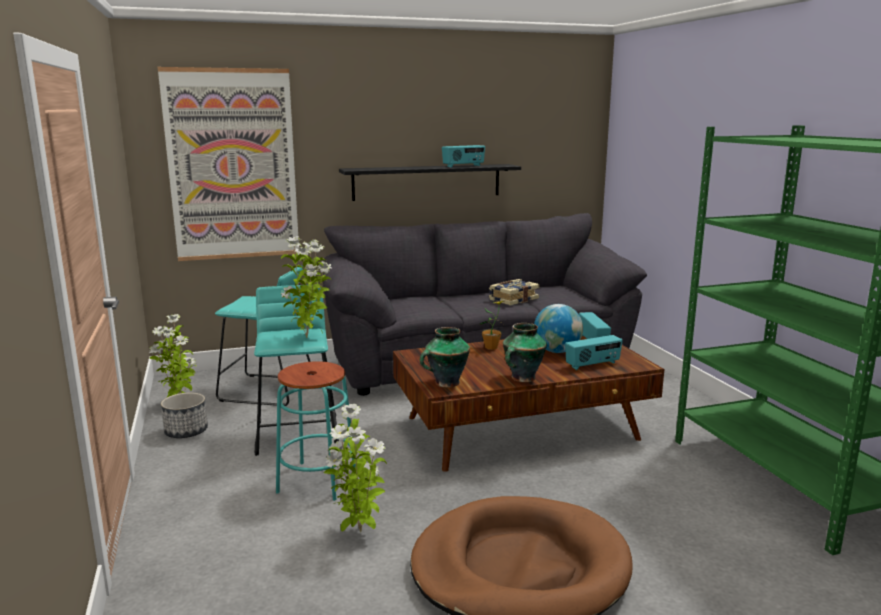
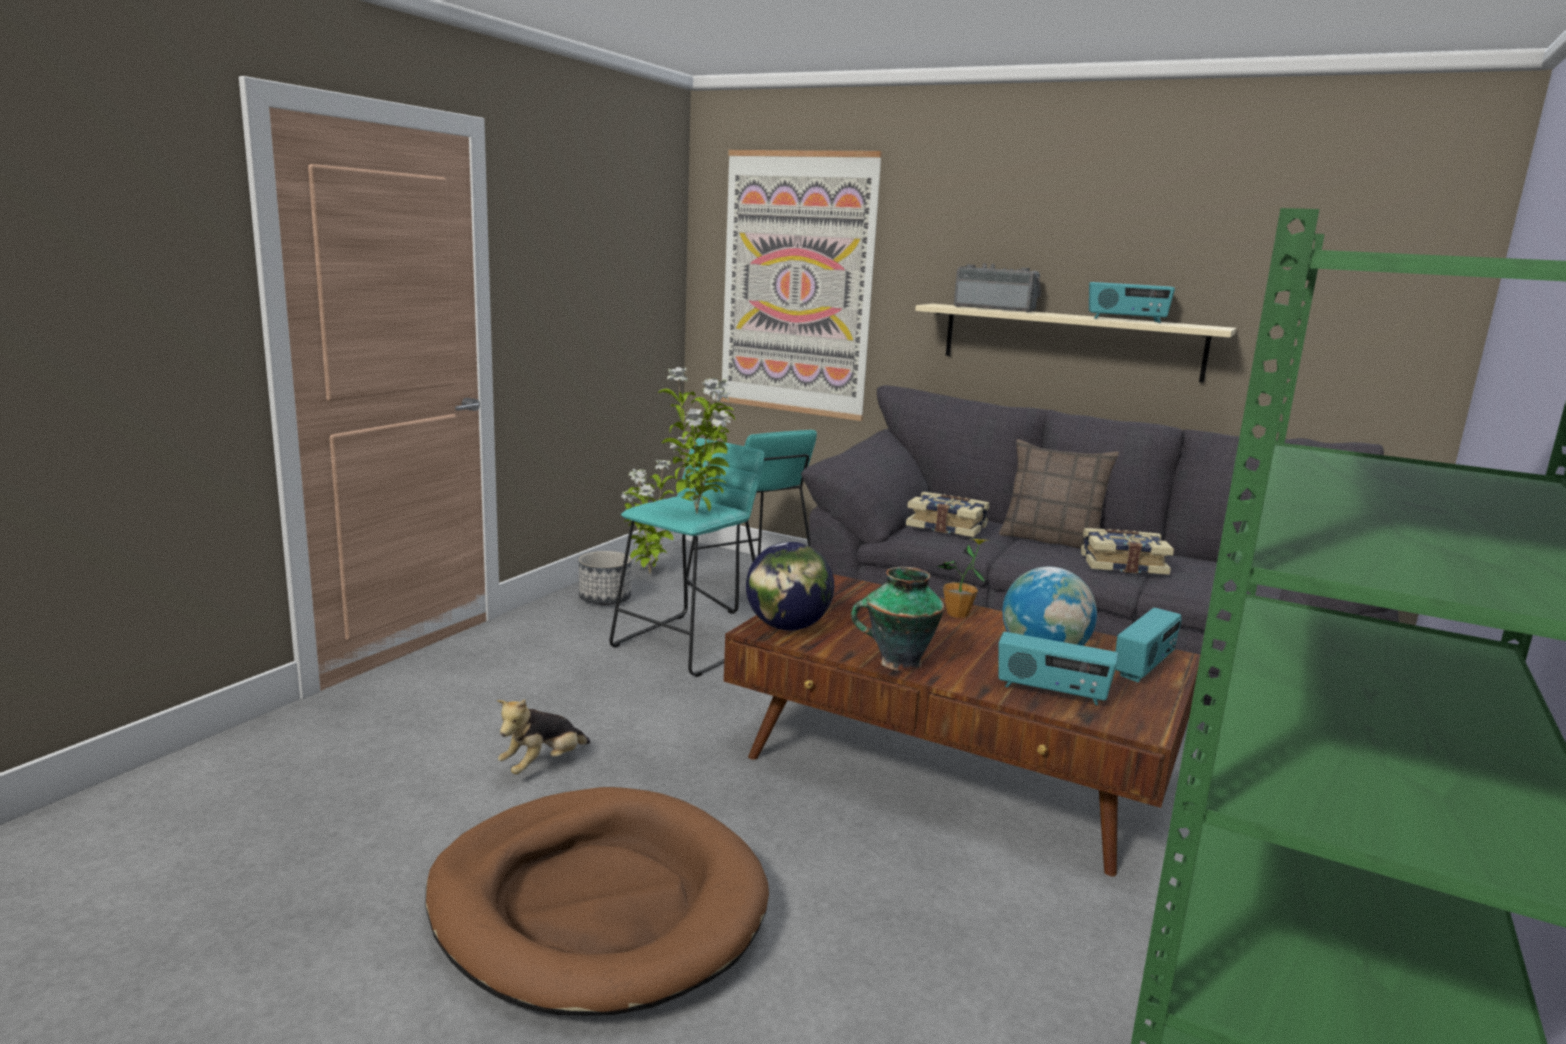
camera: 45 degrees right, 0 degrees up
(317, 480) = (613, 697): turquoise stool -> none
(358, 532) = (542, 765): potted plant -> plush toy
(385, 167) = (995, 309): none -> radio
(415, 305) = (947, 526): none -> book
(427, 182) = (1071, 341): black shelf -> beige shelf
(446, 383) = (787, 627): vase -> globe
(461, 297) = (1052, 540): none -> pillow

